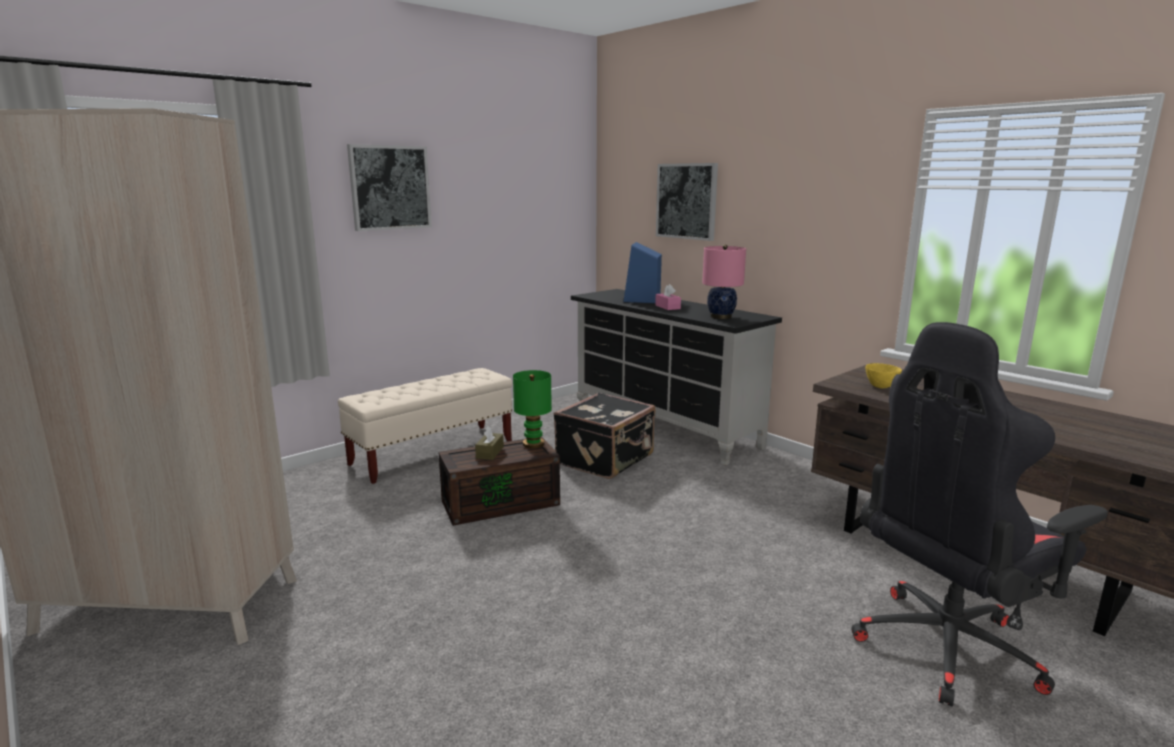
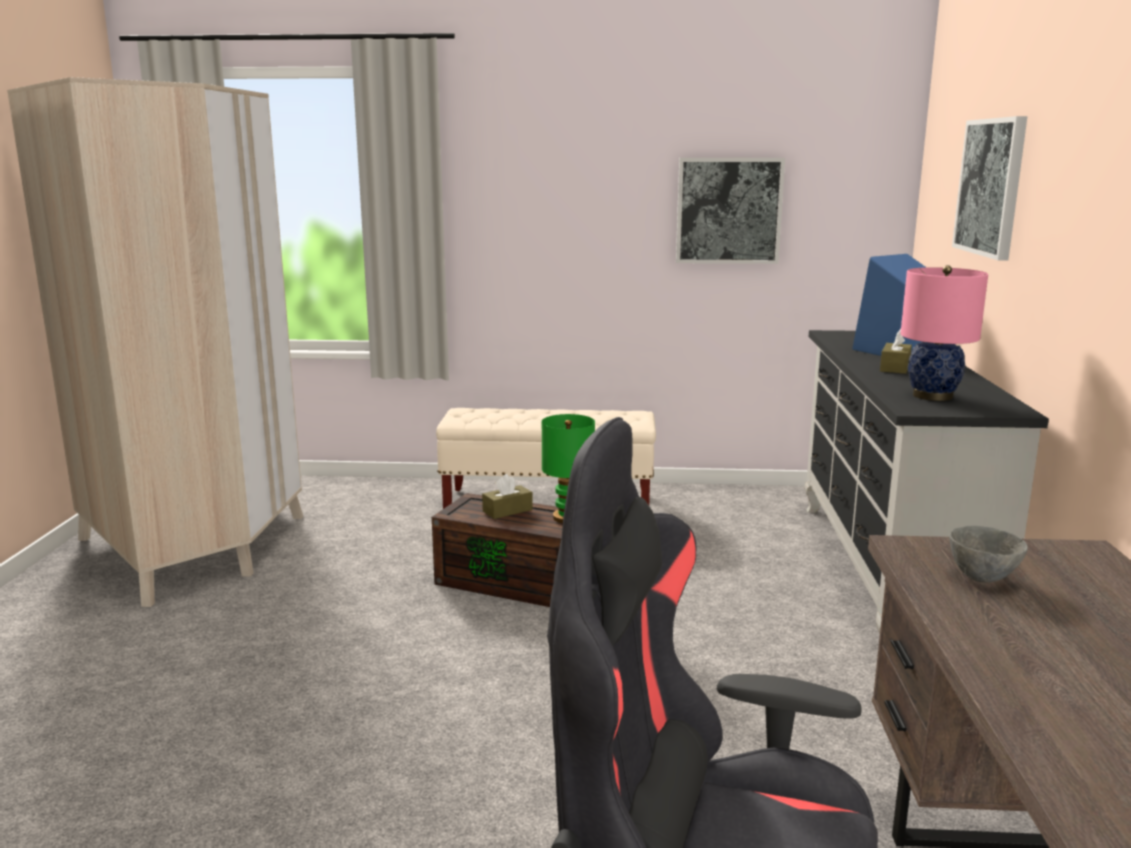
camera: 45 degrees right, 0 degrees up
(390, 187) = (556, 158): picture -> picture (728, 210)
(606, 459) = (721, 582): black suitcase -> none
(667, 307) = (895, 367): pink tissue box -> brown tissue box
(880, 386) = (982, 577): yellow bowl -> grey bowl

